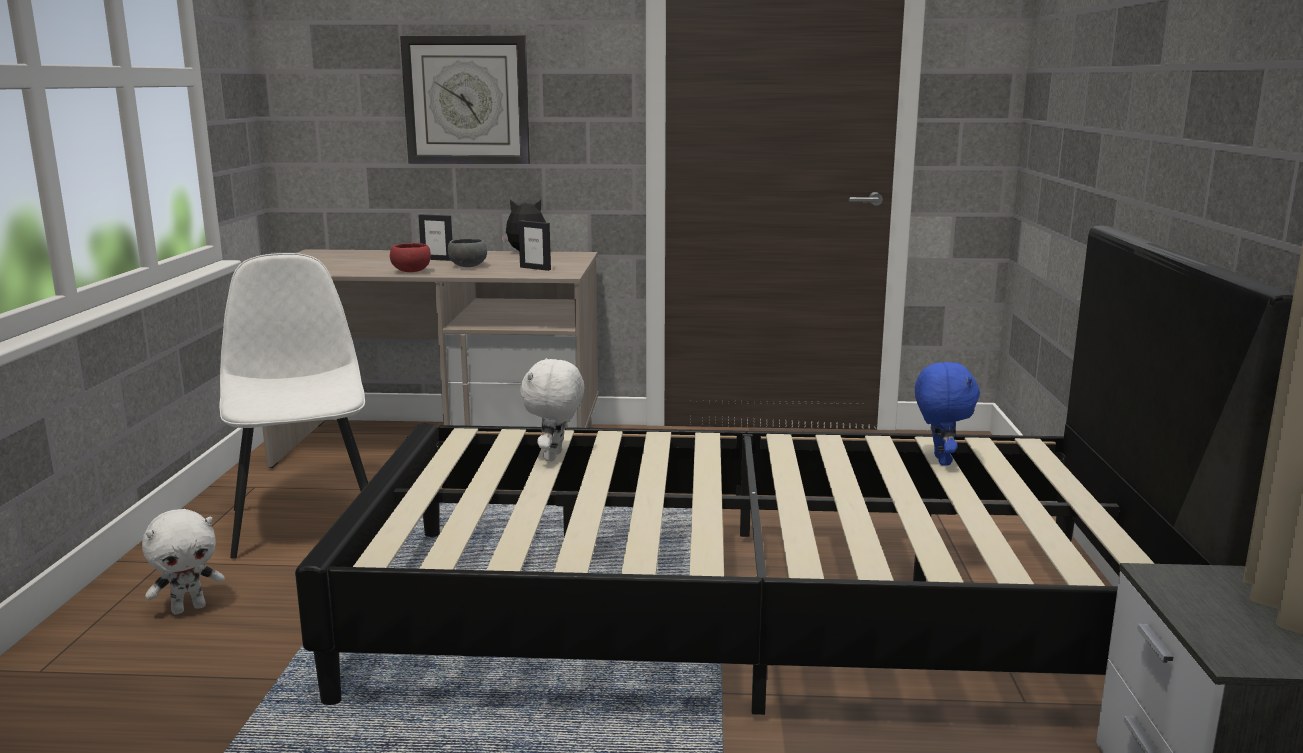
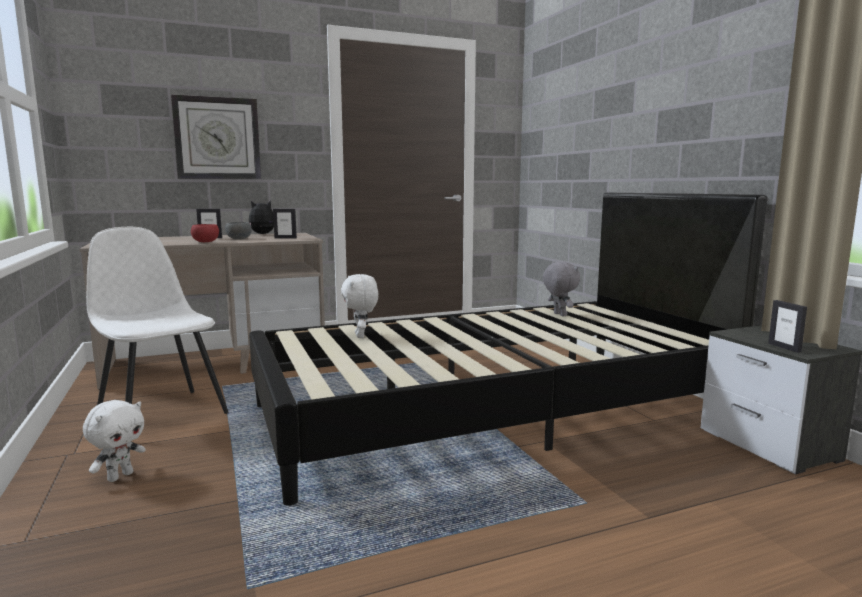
camera: 25 degrees left, 5 degrees down
(939, 460) = (559, 315): blue plush toy -> grey plush toy
(1215, 636) = (784, 347): none -> picture frame

